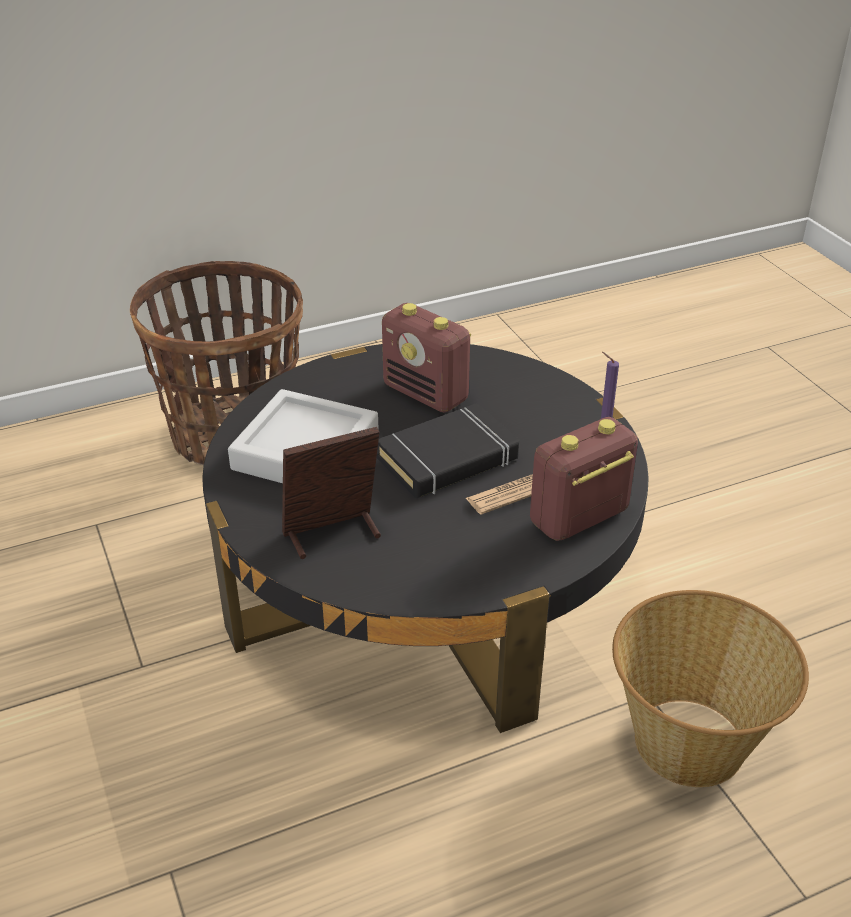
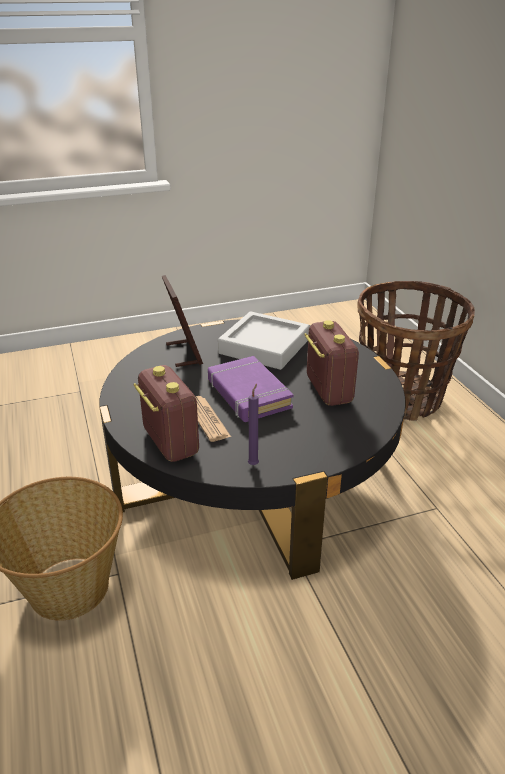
camera: 95 degrees right, 5 degrees down
(426, 394) = (328, 390): radio -> radio turned 120 degrees clockwise
(448, 459) = (248, 394): black book -> purple book

